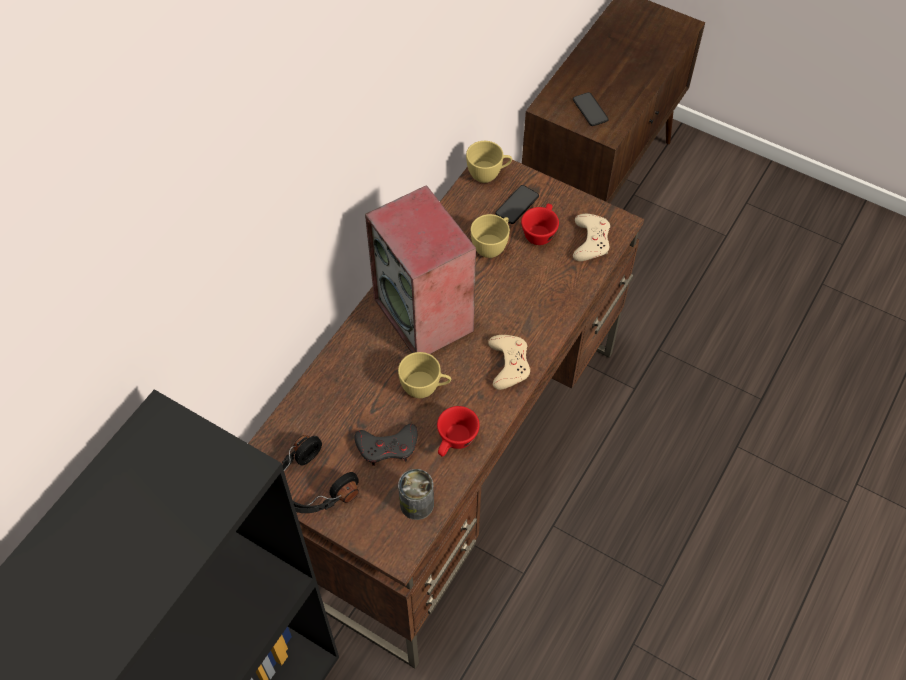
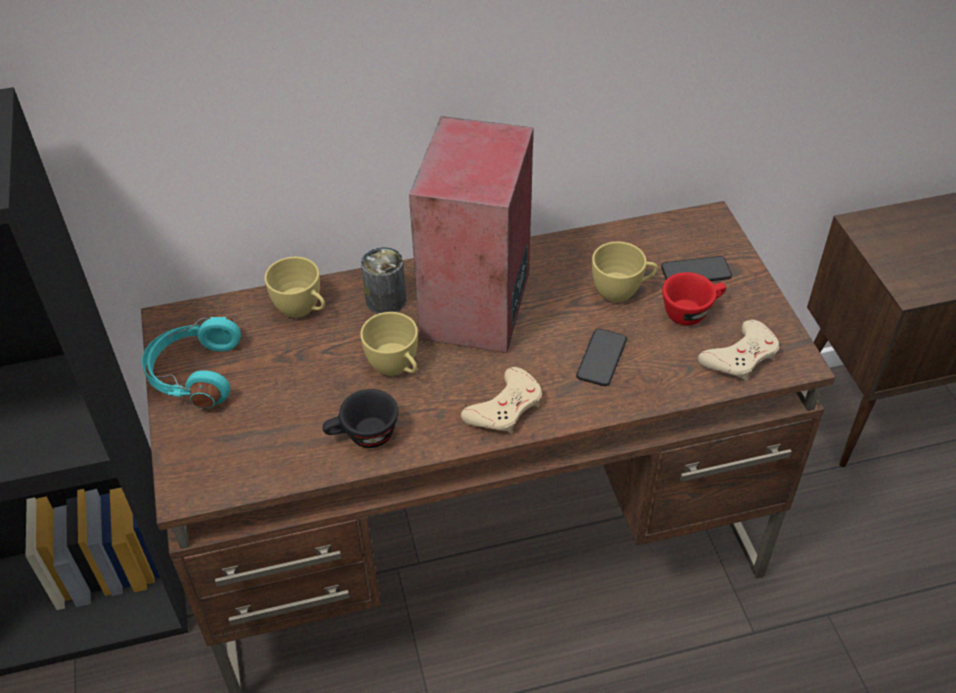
camera: 45 degrees right, 10 degrees down
(313, 486) = (194, 374): black headphones -> turquoise headphones
(387, 447) = (297, 392): grey game controller -> none
(417, 504) = (257, 462): can -> can (386, 300)
(455, 442) = (363, 436): red cup -> black cup
(488, 174) = (698, 227): yellow cup -> yellow cup (302, 310)
(590, 110) = (914, 256): phone -> phone (601, 358)

